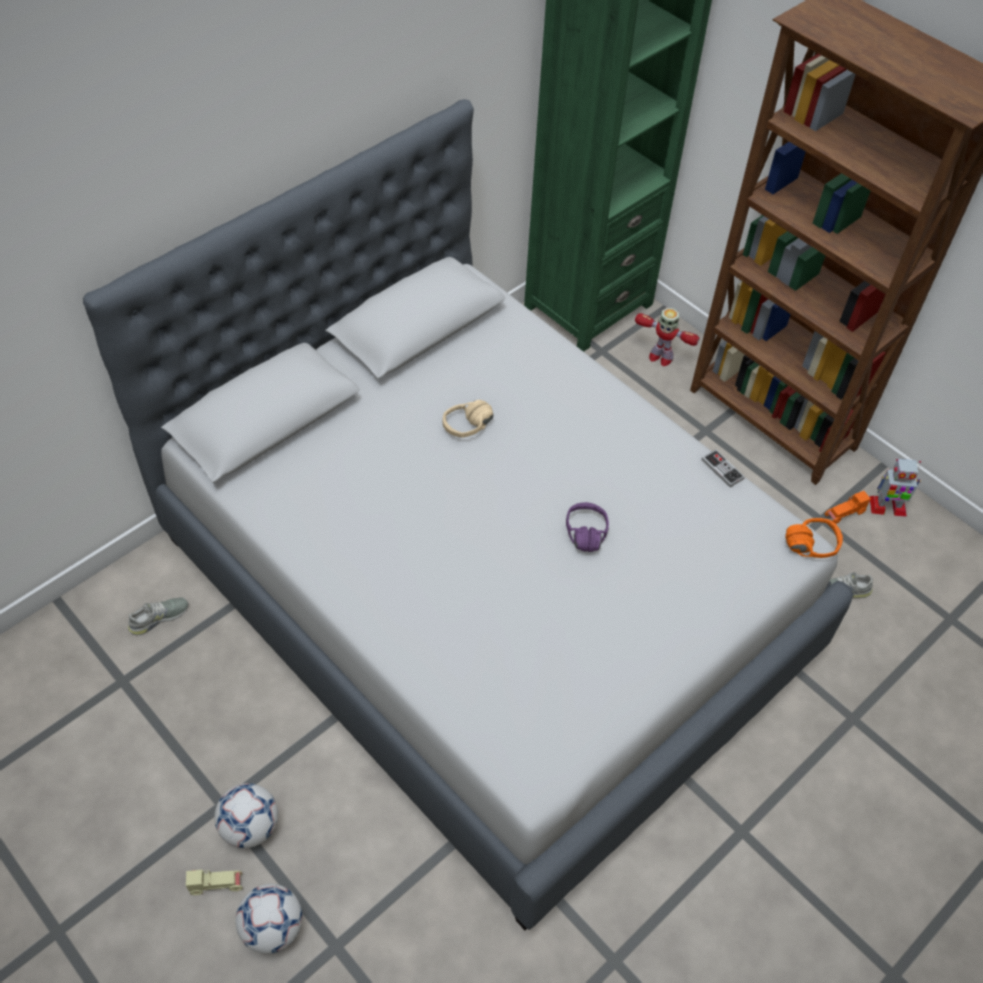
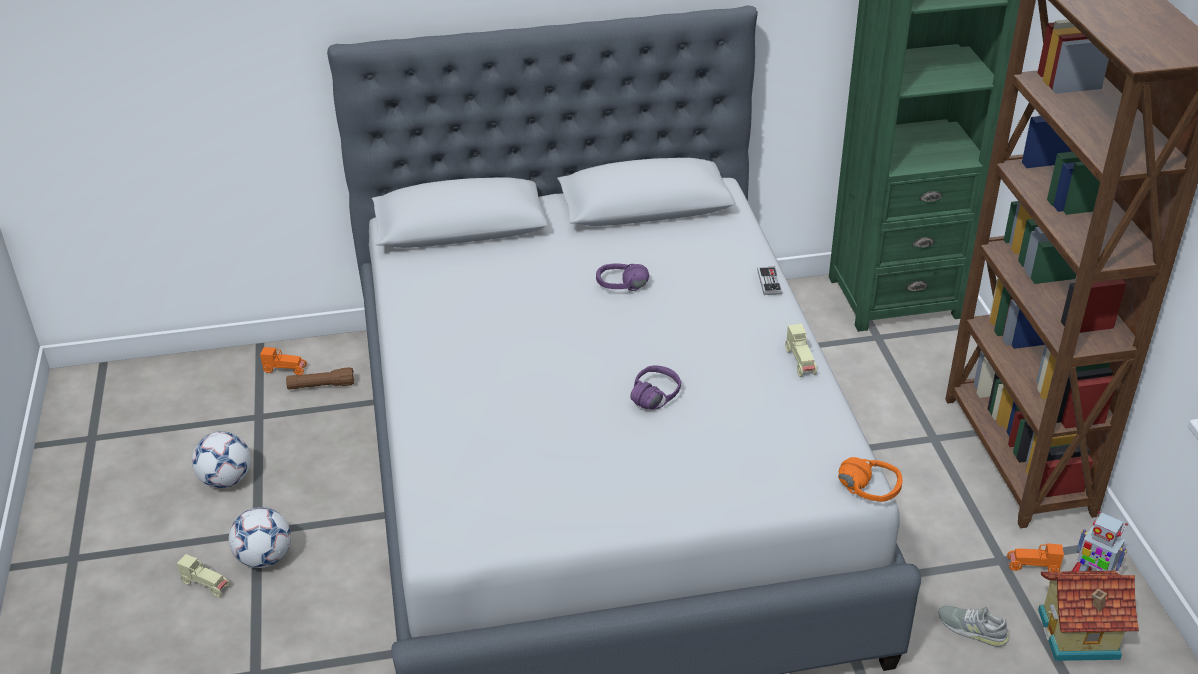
camera: 35 degrees right, 15 degrees down
(108, 616) = (285, 369): none -> orange toy car
(159, 618) = (321, 386): grey shoe -> brown flashlight
(273, 928) = (220, 636): football -> football (226, 480)
(472, 430) = (622, 290): beige headphones -> purple headphones
(660, 357) = (936, 362): toy robot -> none
(671, 442) = (800, 362): none -> beige toy car
(722, 469) = (832, 399): game controller -> game controller (769, 282)
(910, 559) = (1079, 636): none -> toy house

